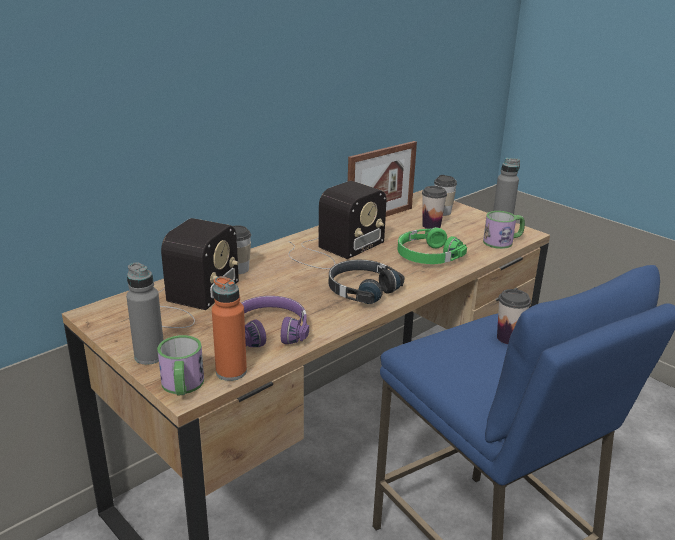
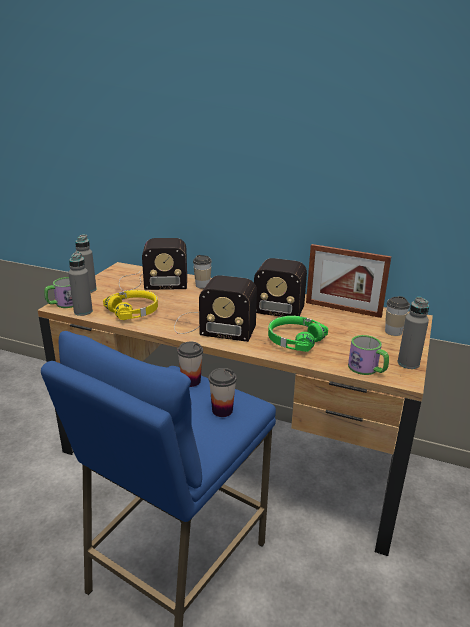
camera: 65 degrees right, 0 degrees up
(231, 372) = (83, 311): orange bottle -> grey bottle
(269, 330) = (134, 311): purple headphones -> yellow headphones
(361, 289) = (211, 326): black headphones -> radio
(431, 225) = (356, 332): cup -> cup (191, 381)

